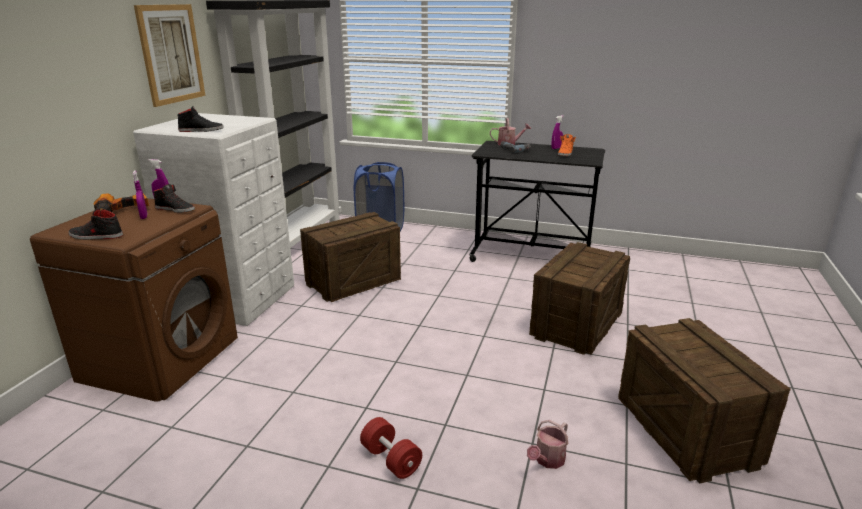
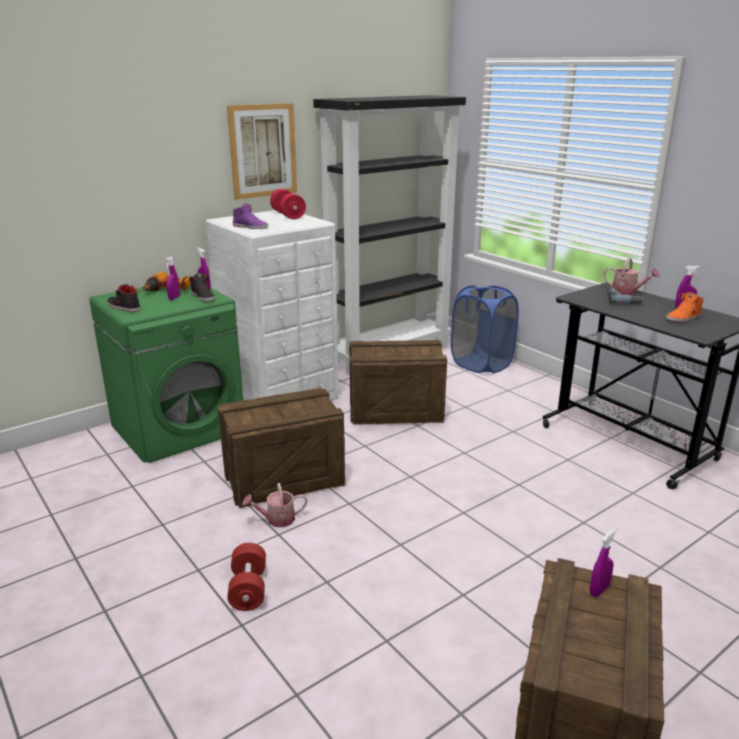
camera: 35 degrees right, 0 degrees up
(164, 357) = (181, 428): brown washing machine -> green washing machine
(201, 130) = (251, 227): black shoe -> purple shoe
(216, 117) = (288, 215): none -> red dumbbell
(547, 460) = (381, 664): watering can -> watering can (276, 519)
(576, 324) = (589, 541): crate -> crate (284, 478)
(676, 335) = (599, 590): none -> purple spray bottle

